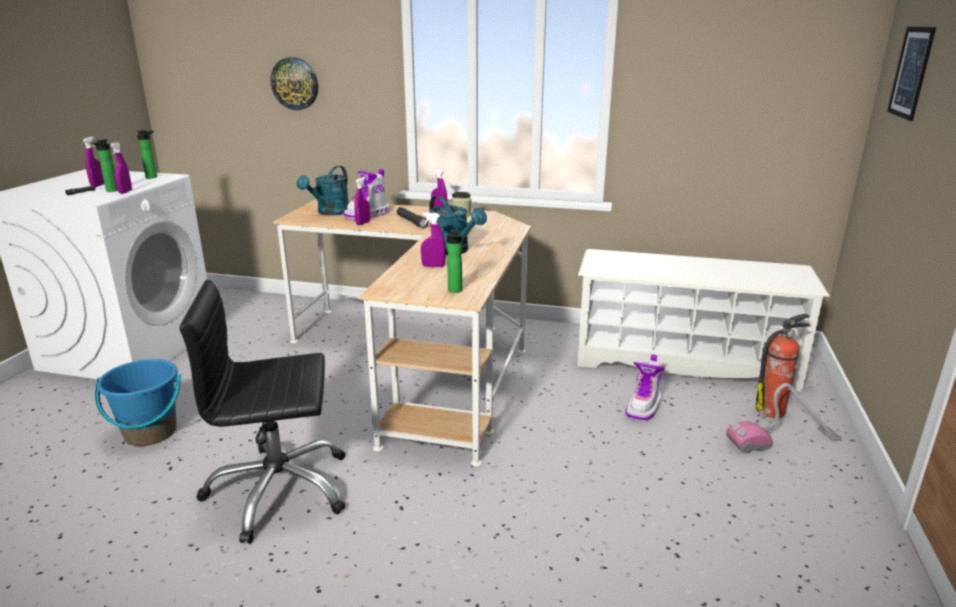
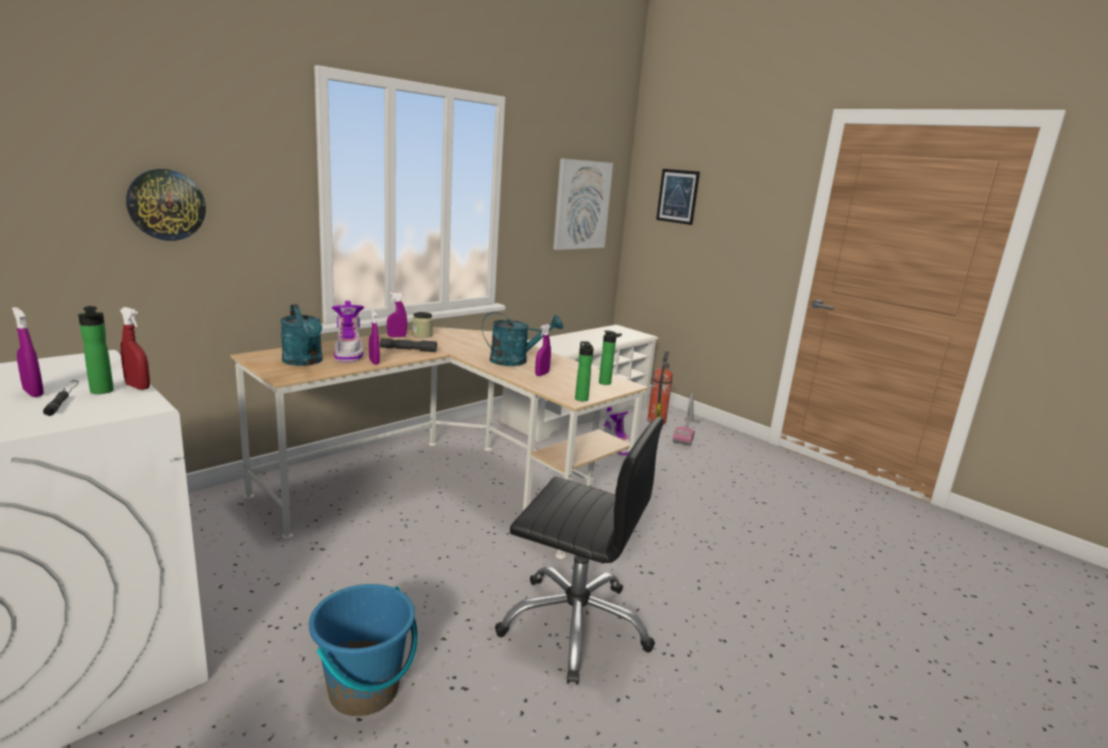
camera: 60 degrees left, 5 degrees down
(125, 192) = (138, 387): purple spray bottle -> red spray bottle
(153, 177) = (74, 363): bottle -> bottle (581, 398)
(278, 490) = (575, 624): black office chair -> black office chair turned 90 degrees counterclockwise
(764, 87) = (581, 205): none -> picture

